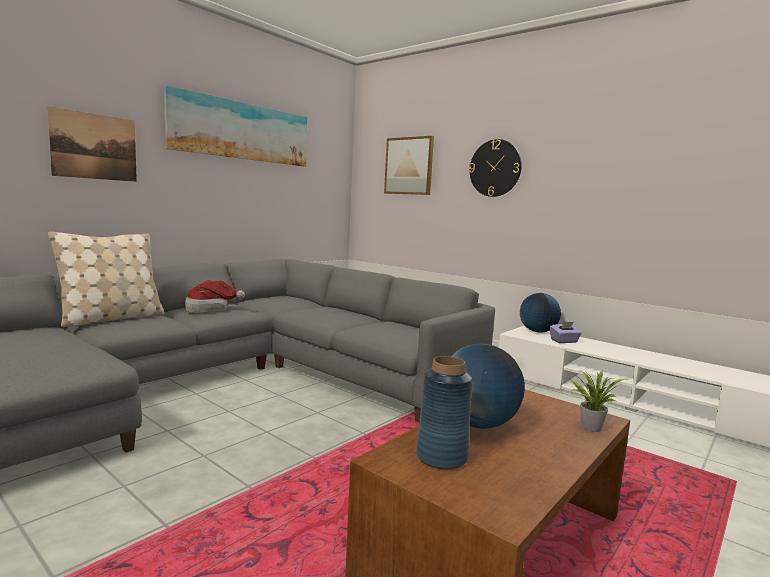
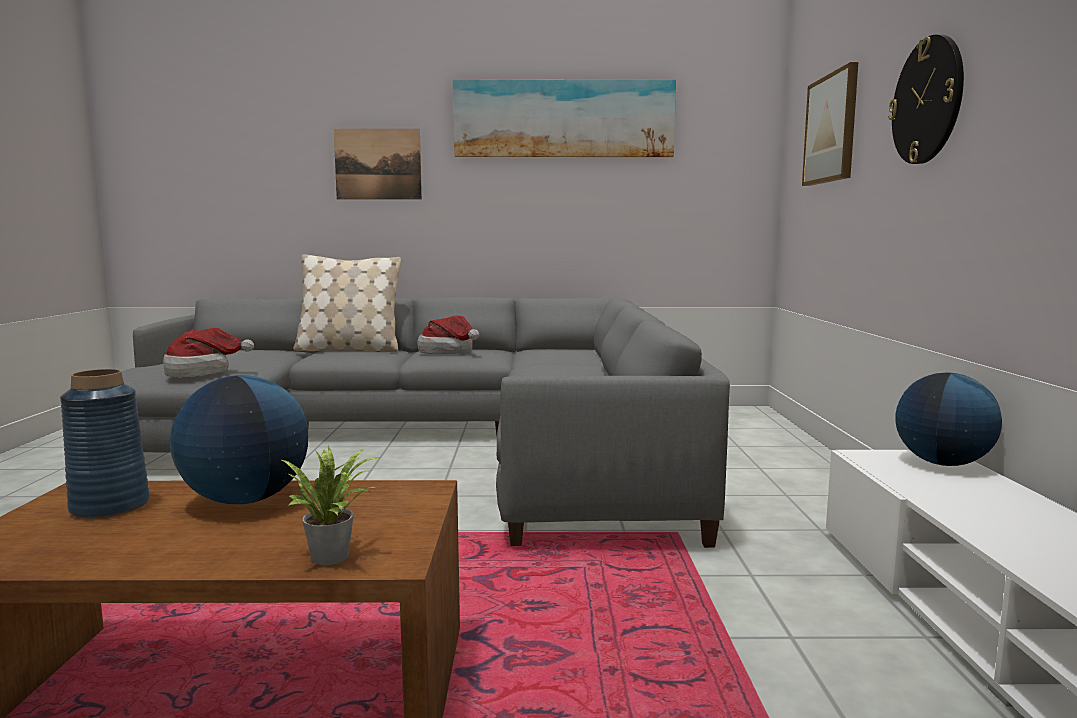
camera: 50 degrees right, 0 degrees up
(58, 362) = (202, 371): none -> hat
(564, 341) = (948, 489): purple tissue box -> none

